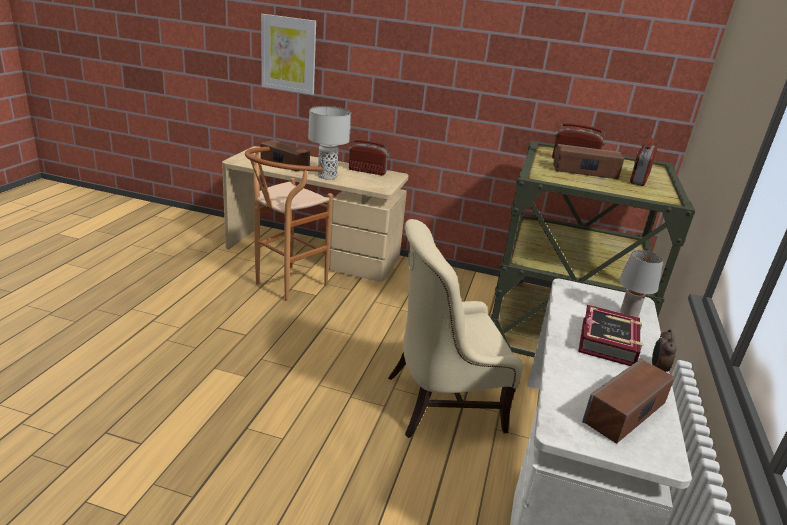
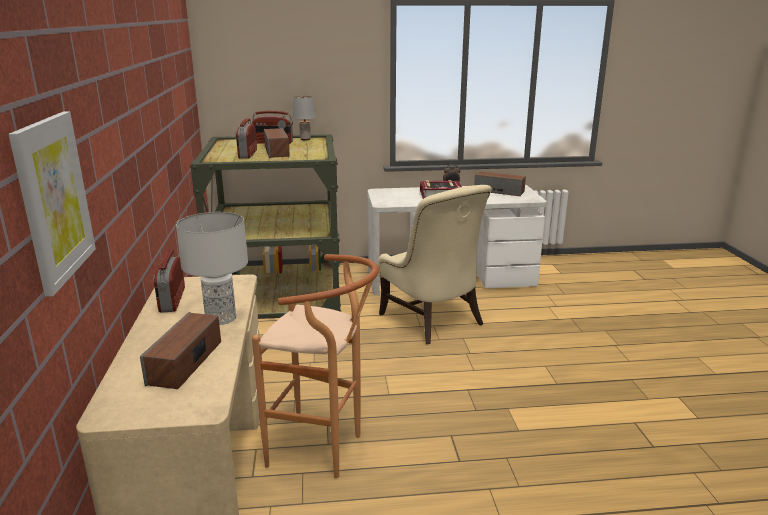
camera: 110 degrees left, 5 degrees down
(628, 314) = (400, 192): grey table lamp -> grey table lamp (305, 139)

